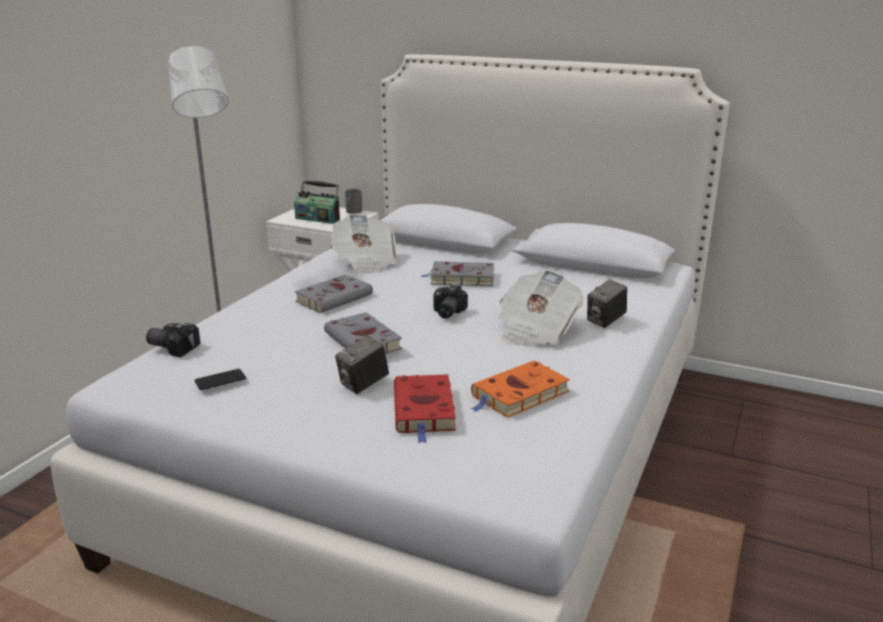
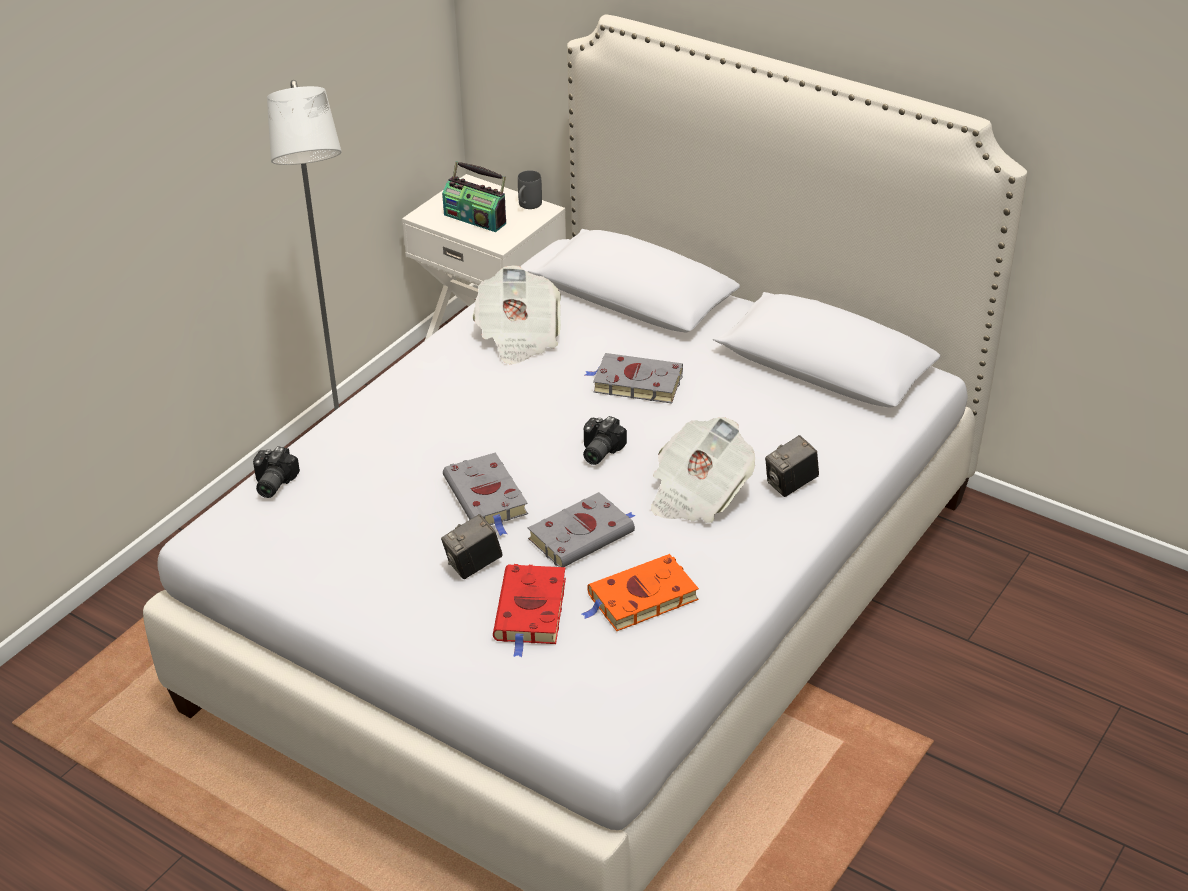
camera: 10 degrees right, 15 degrees up
(174, 347) = (271, 483): camera -> camera turned 105 degrees counterclockwise
(220, 380) = (319, 545): phone -> none
(335, 298) = (468, 409): grey book -> grey book (583, 534)

